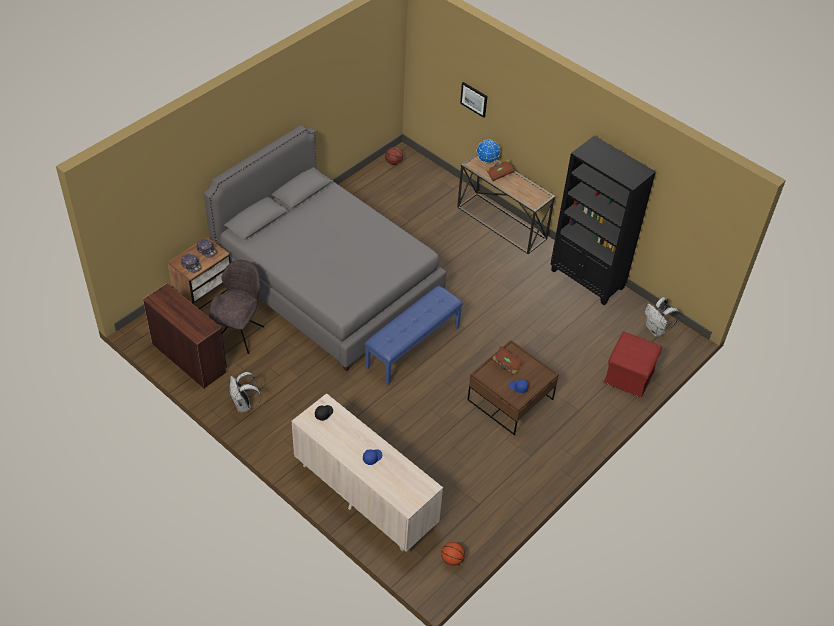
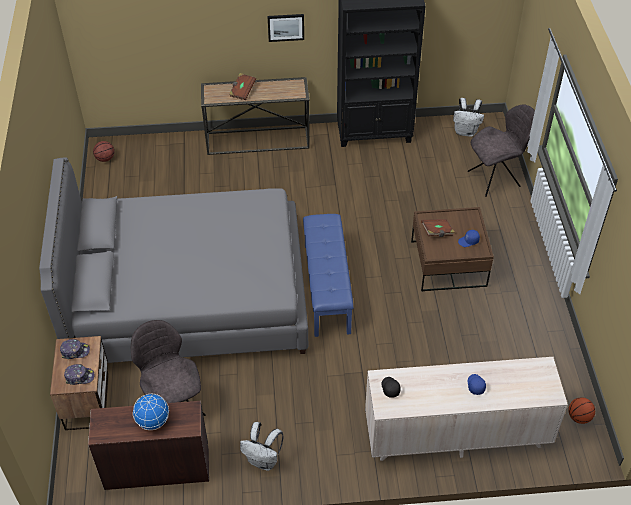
camera: 45 degrees left, 0 degrees up
(474, 99) = (174, 34): picture -> picture (286, 27)
(487, 160) = (217, 87): globe -> globe (153, 421)
(628, 377) = (495, 178): red ottoman -> grey chair

